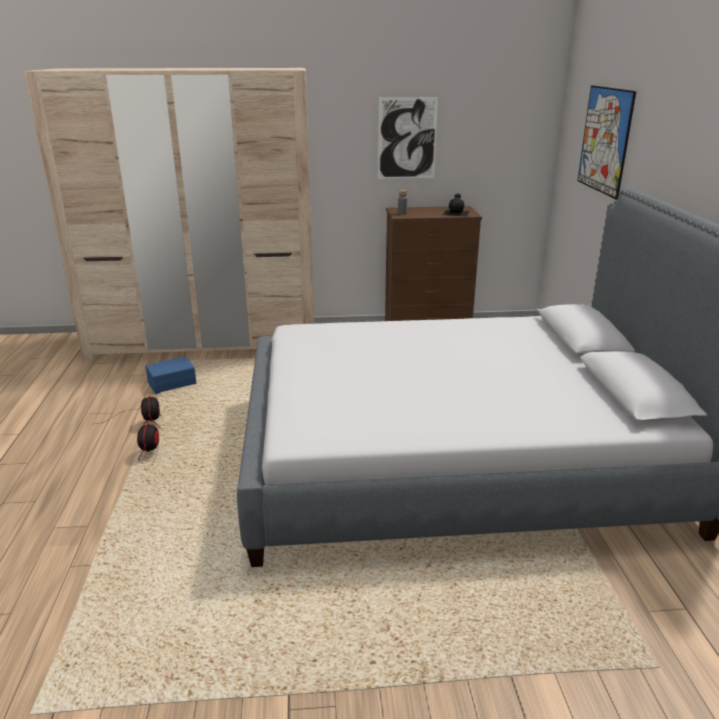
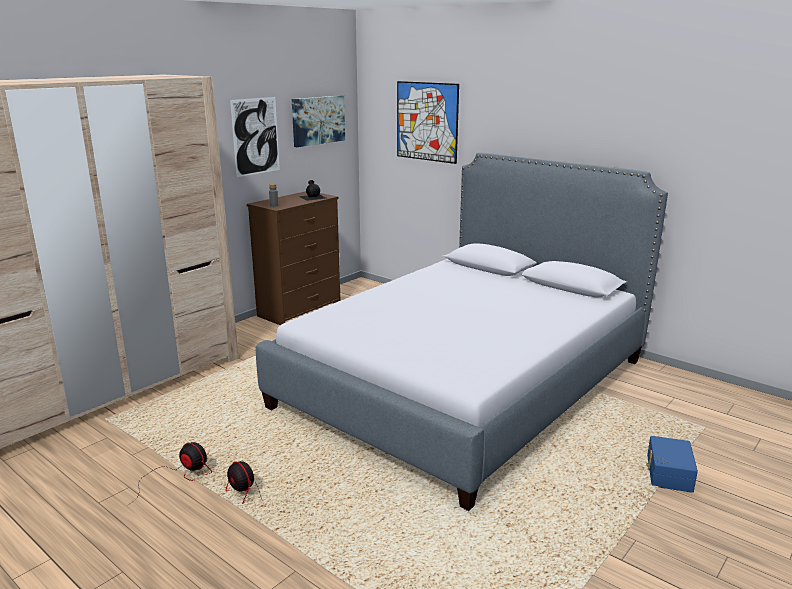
camera: 45 degrees left, 5 degrees down
(171, 382) = (143, 435): blue storage box -> blue storage box (667, 473)
(496, 128) = (318, 120): none -> picture

